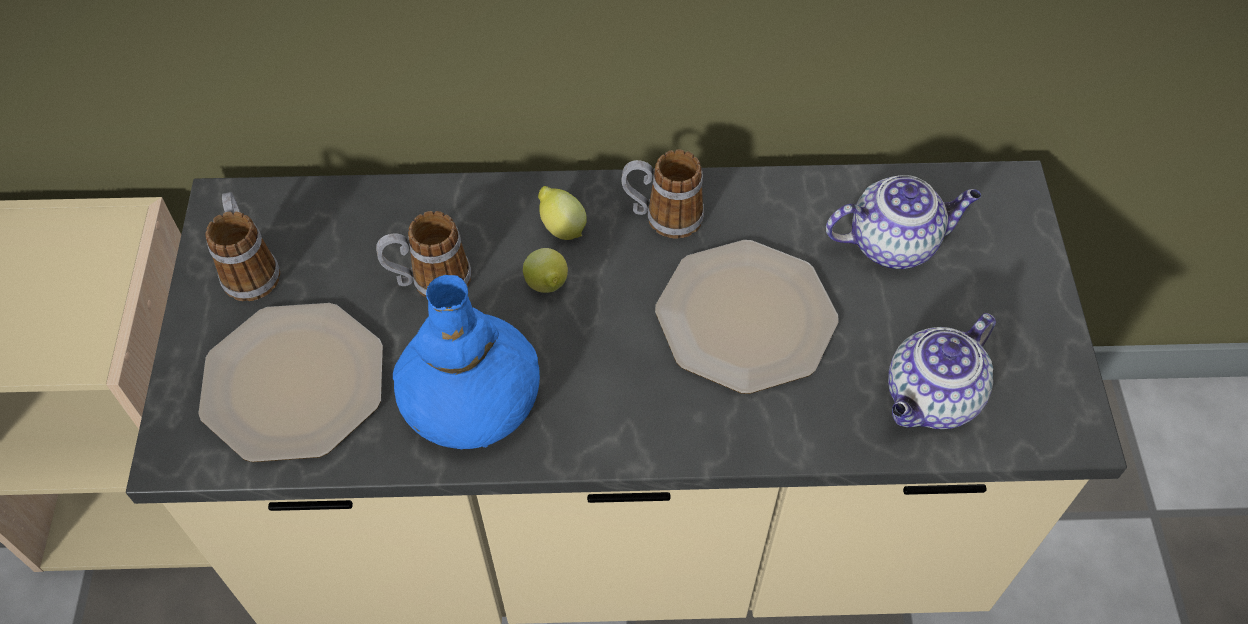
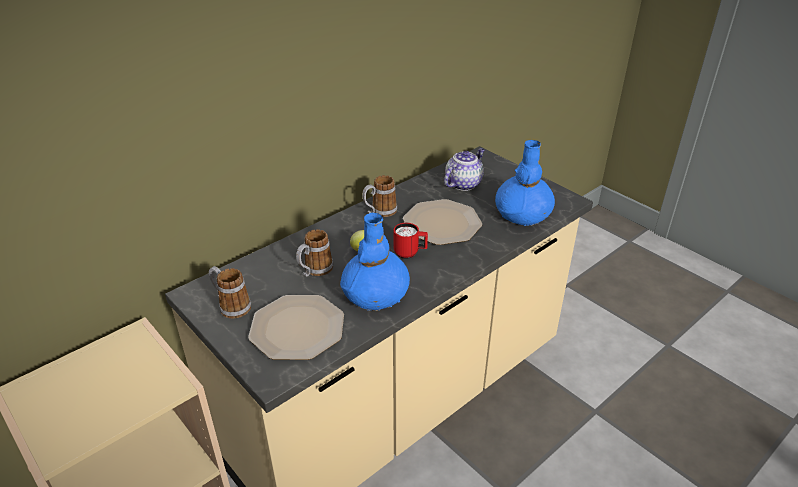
camera: 40 degrees left, 20 degrees down
(561, 228) = (347, 232): lemon -> none
(617, 349) = (410, 253): none -> red mug
(931, 399) = (523, 214): teapot -> blue vase

